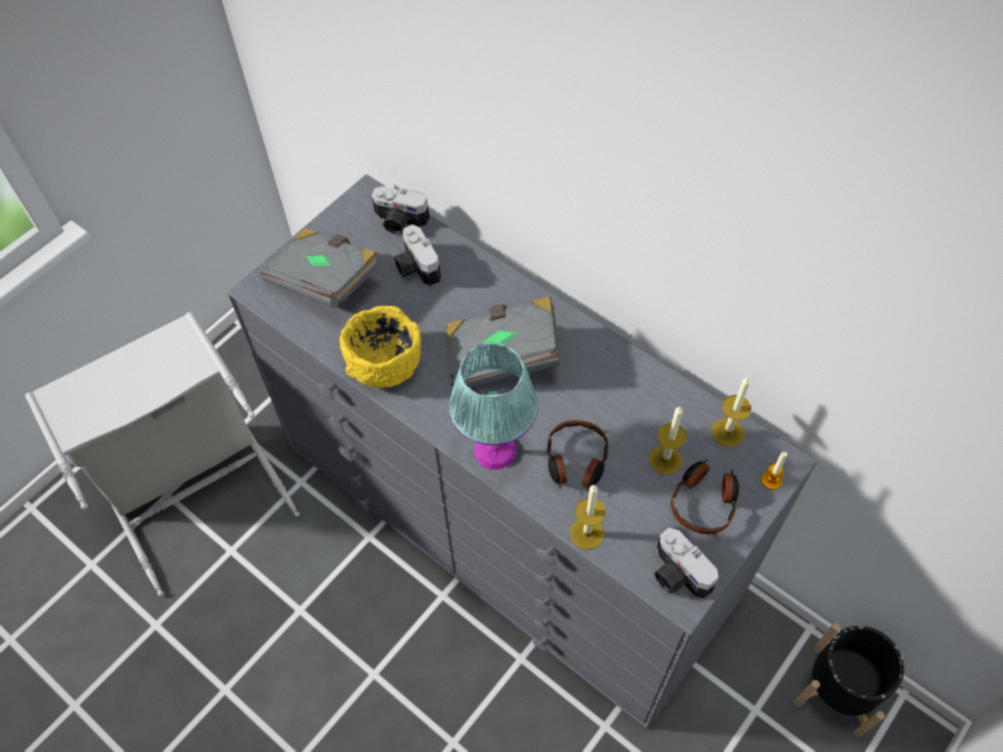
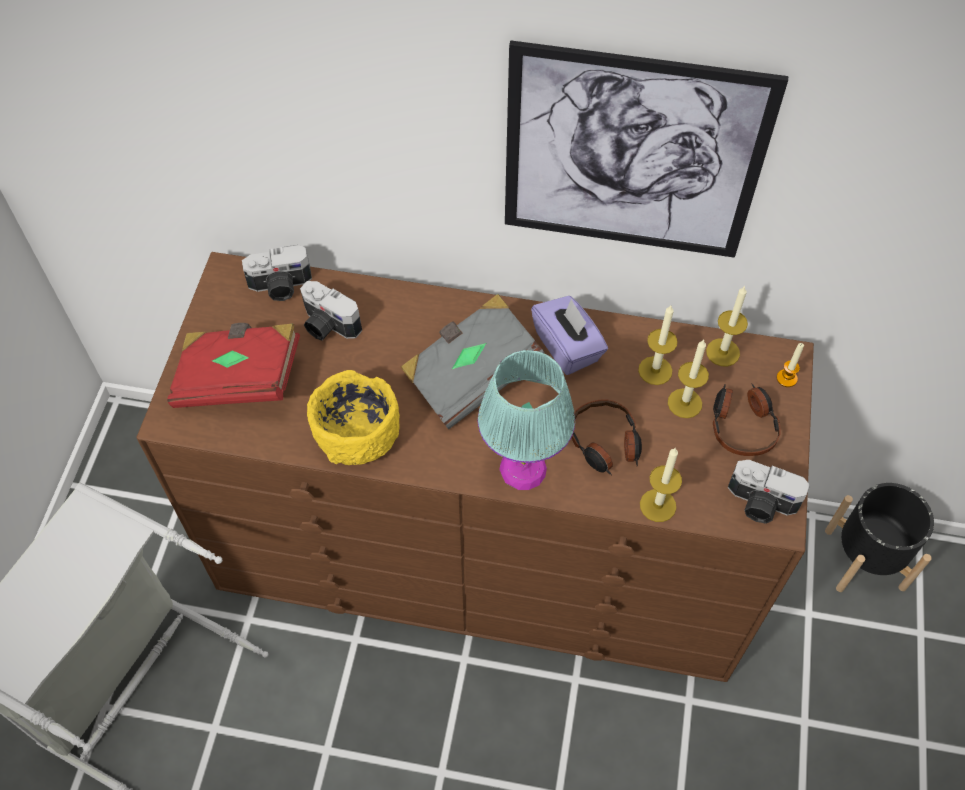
camera: 30 degrees left, 0 degrees up
(325, 280) = (239, 379): grey book -> red book
(508, 516) = (484, 549): grey dresser -> brown dresser
(595, 368) = (567, 347): none -> purple tissue box
(657, 421) = (655, 370): none -> candle
(681, 218) = (632, 156): none -> picture

